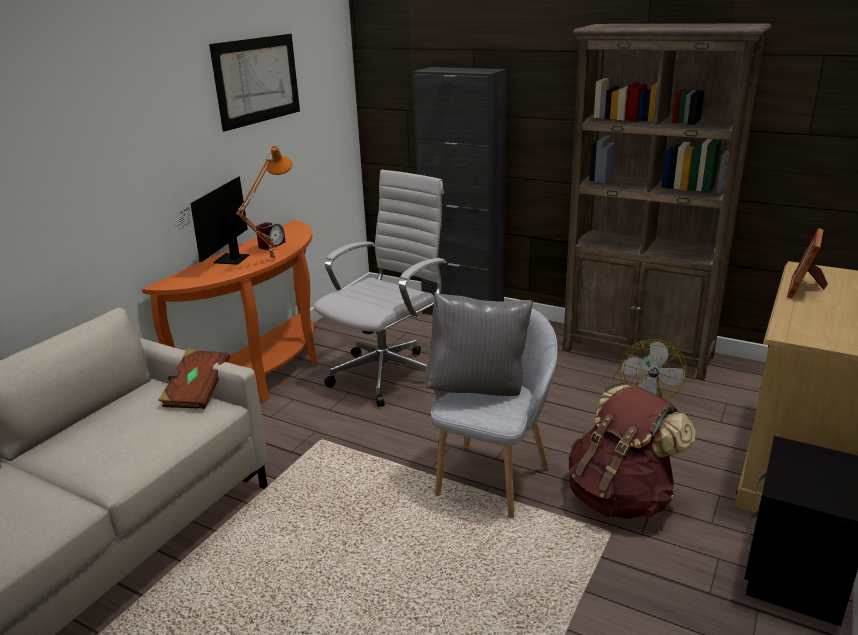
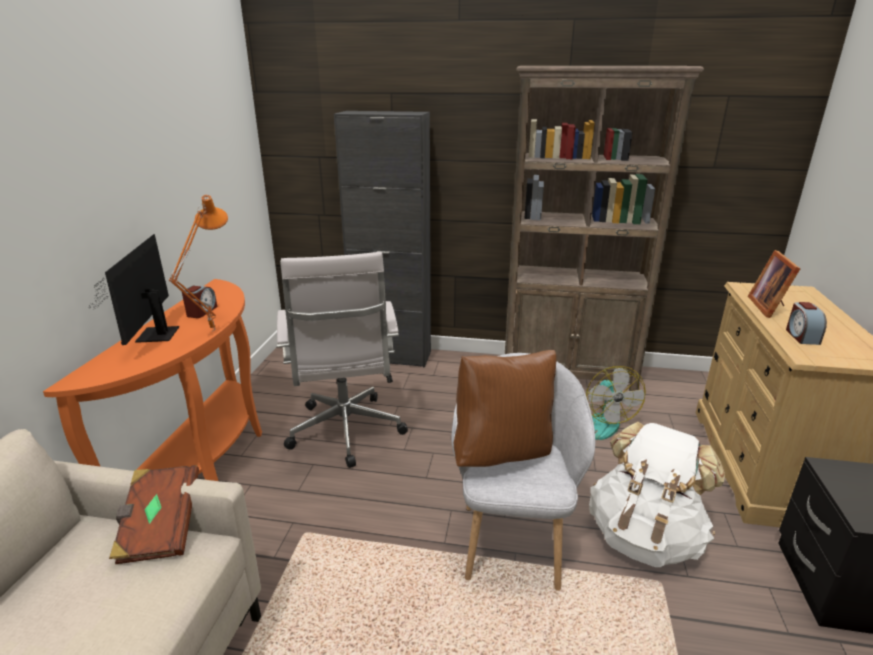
camera: 20 degrees left, 0 degrees up
(257, 80) = (162, 120): picture -> none
(388, 373) = (346, 434): white office chair -> white office chair turned 150 degrees clockwise
(478, 389) = (503, 453): grey pillow -> brown pillow
(620, 497) = (644, 536): brown backpack -> white backpack
(805, 317) = (801, 336): none -> alarm clock

